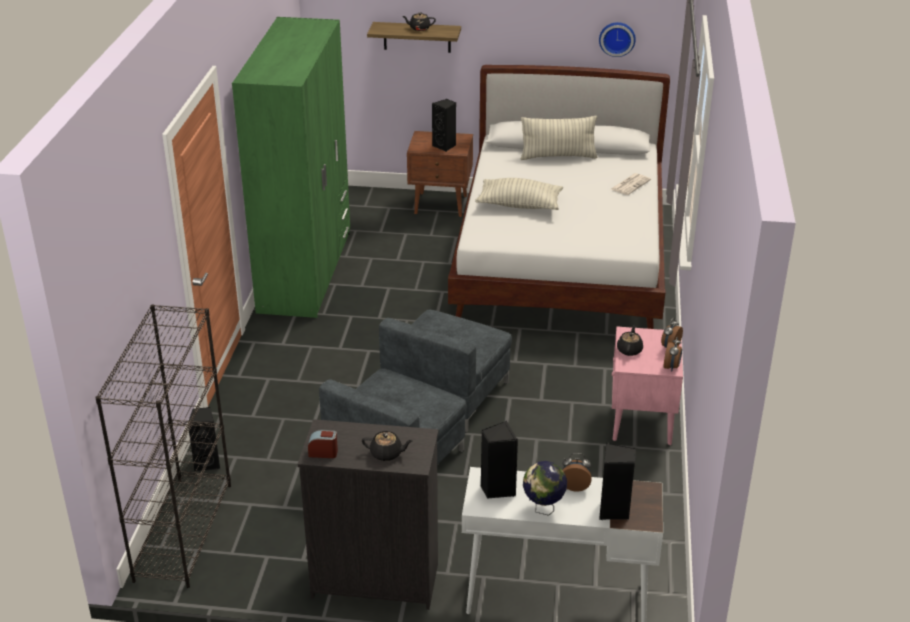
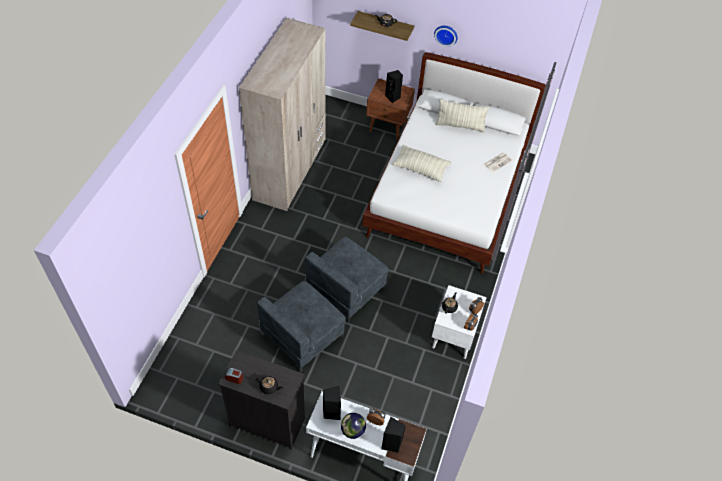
camera: 10 degrees right, 20 degrees up
(183, 531) = (173, 362): black bookcase -> none
(208, 463) = (197, 314): black speaker -> none
(306, 271) = (290, 170): green wardrobe -> beige wardrobe
(617, 38) = (515, 55): wall clock -> wall clock (446, 34)
(641, 423) = (453, 338): pink nightstand -> white nightstand

